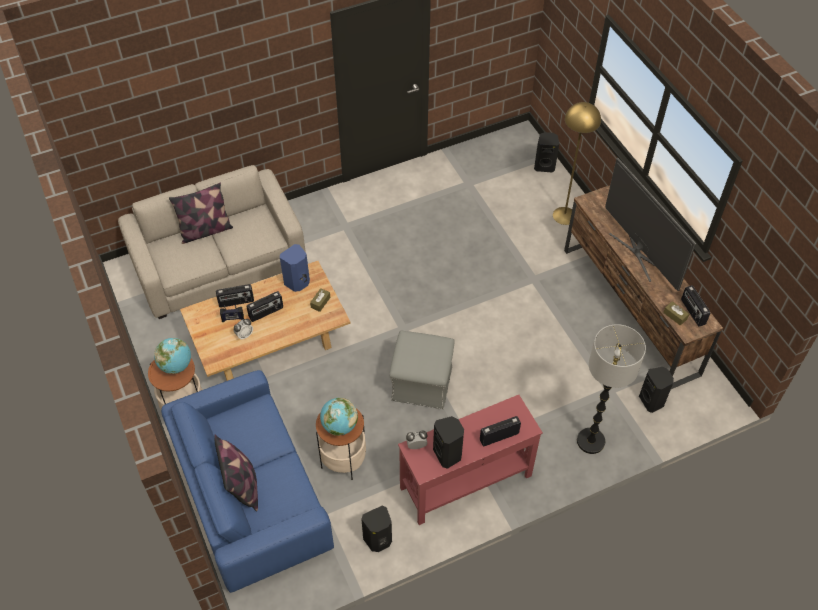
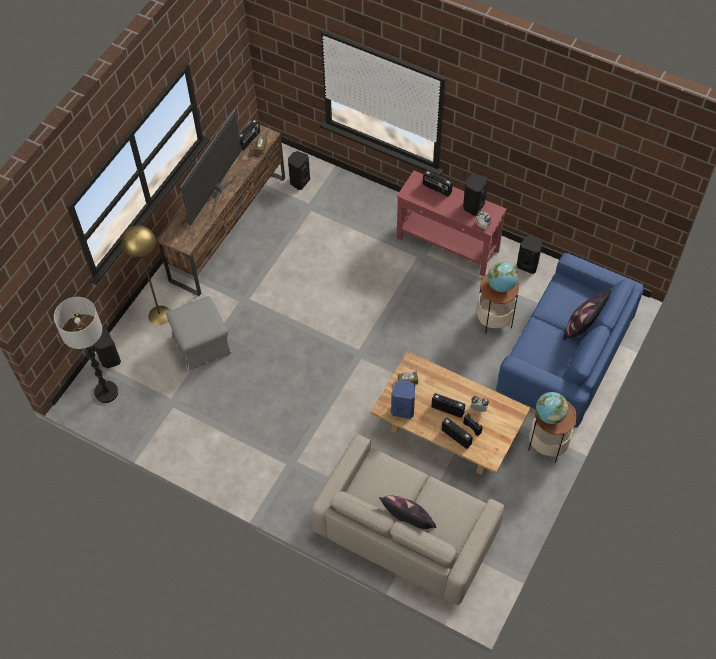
camera: 125 degrees left, 5 degrees up
(421, 383) = (397, 313): grey ottoman -> grey ottoman (202, 345)
(590, 441) = (359, 197): floor lamp -> floor lamp (106, 392)

